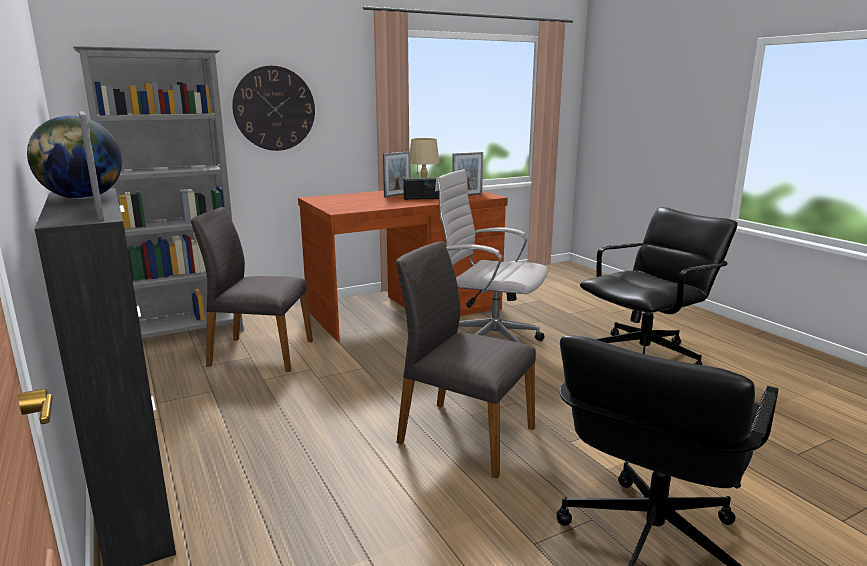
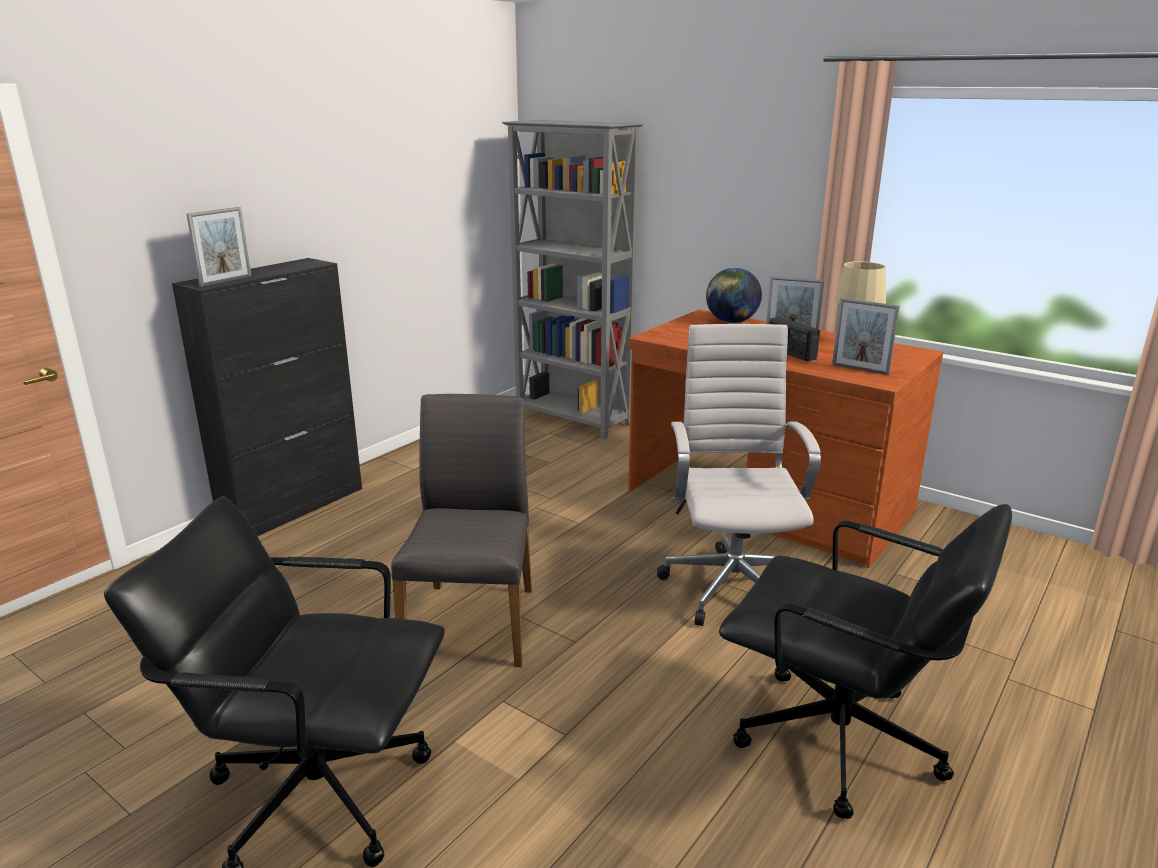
camera: 65 degrees right, 5 degrees up
(82, 198) = (282, 267): globe -> globe (731, 322)
(259, 353) = (562, 464): grey chair -> none
(274, 108) = (704, 194): wall clock -> none

